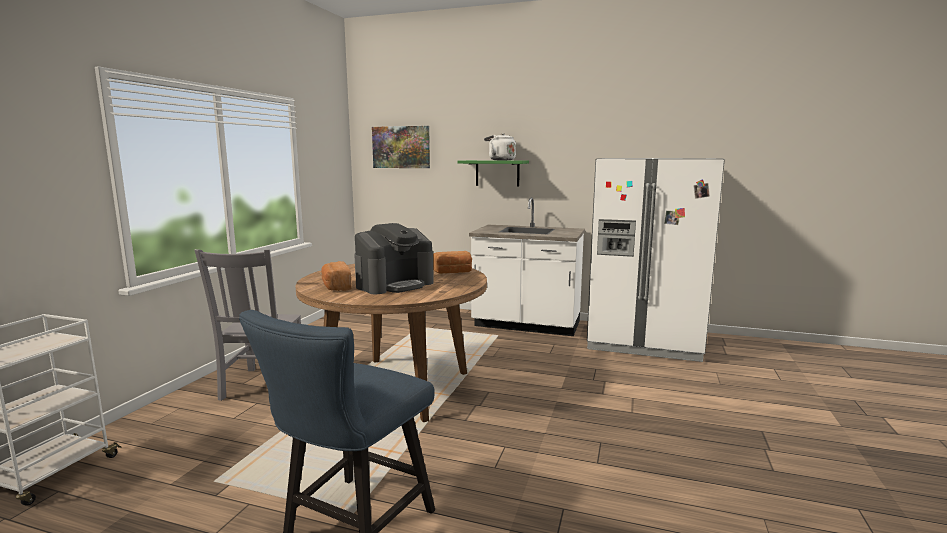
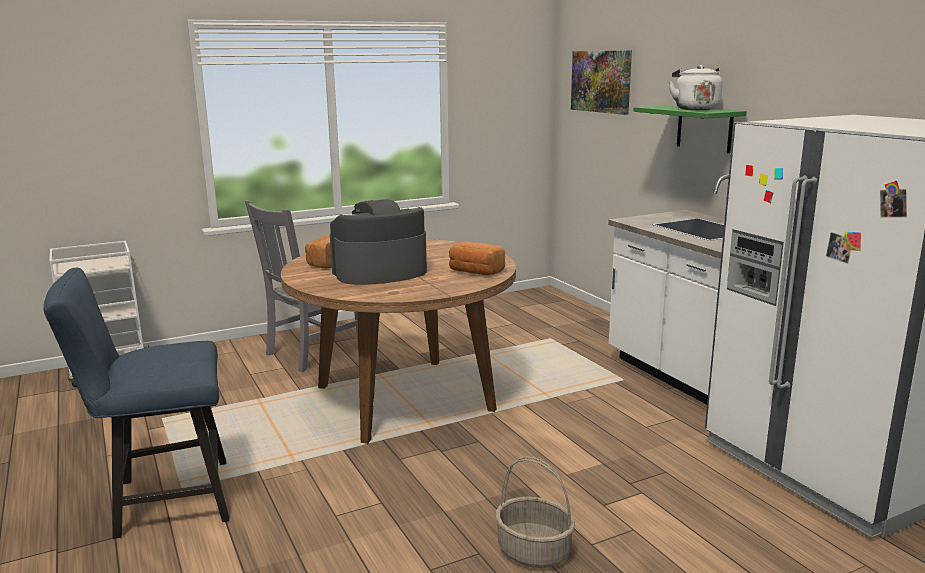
camera: 45 degrees right, 5 degrees up
(395, 284) = (379, 272): coffee machine -> coffee machine turned 150 degrees clockwise
(619, 427) = (534, 551): none -> basket

